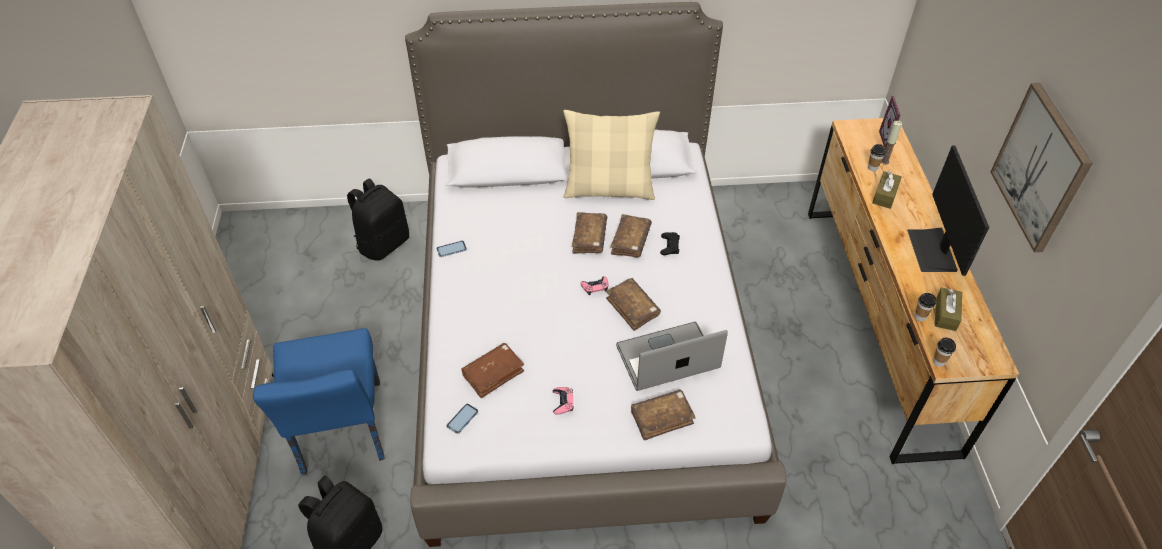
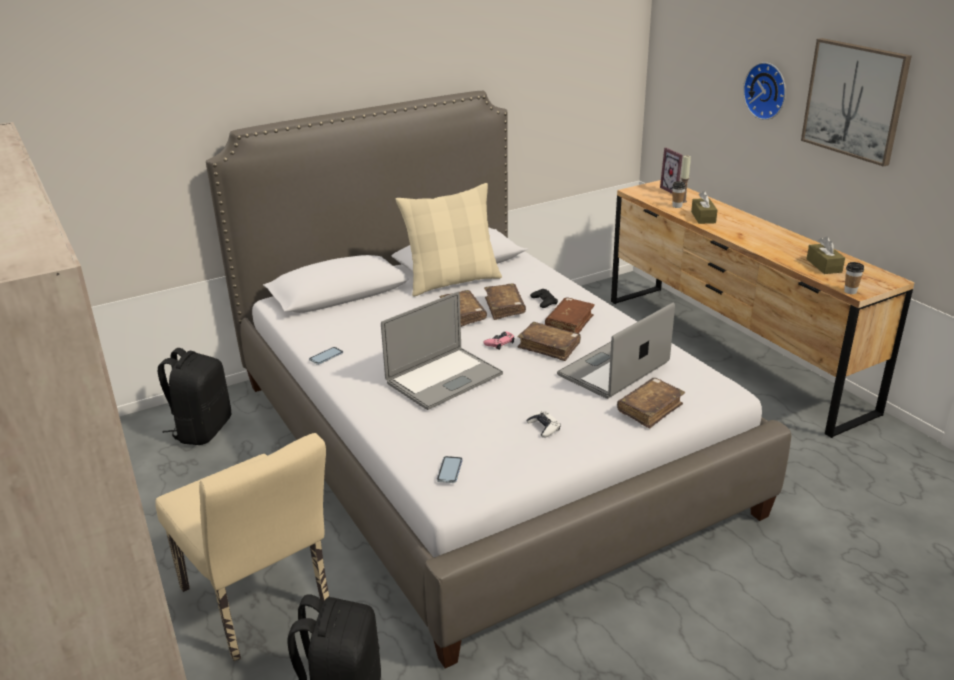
camera: 25 degrees left, 20 degrees down
(341, 435) = (261, 606): blue chair -> beige chair
(493, 374) = (453, 427): brown book -> brown book (569, 323)
(522, 314) = (444, 378): none -> laptop
(563, 402) = (543, 427): pink game controller -> white game controller
(920, 316) = (806, 272): cup -> none
(933, 250) = (774, 236): monitor -> none
(988, 97) = (767, 90): none -> wall clock

